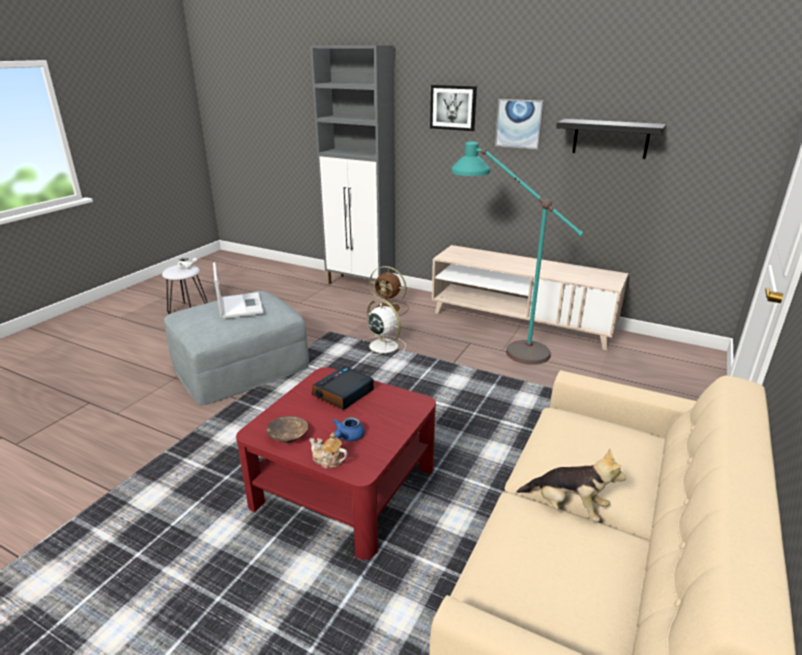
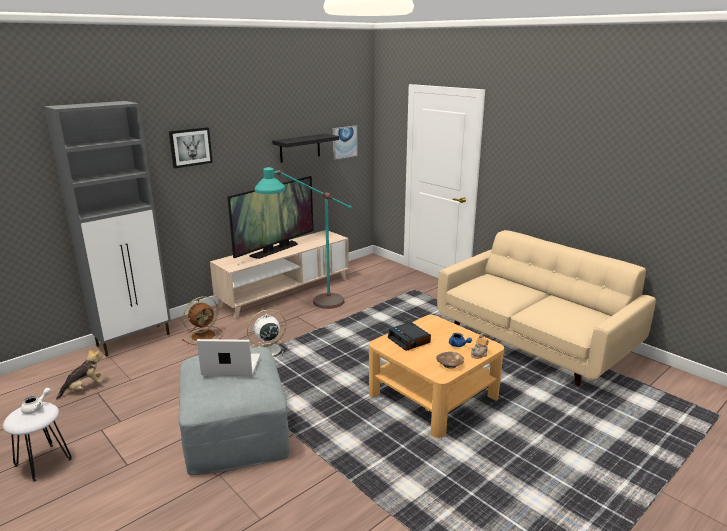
camera: 70 degrees left, 5 degrees down
(344, 487) = (434, 395): red coffee table -> beige coffee table
(517, 263) = (275, 250): none -> television
(519, 124) = (243, 150): picture -> picture (344, 142)
(567, 507) = (528, 305): plush toy -> plush toy (84, 388)

